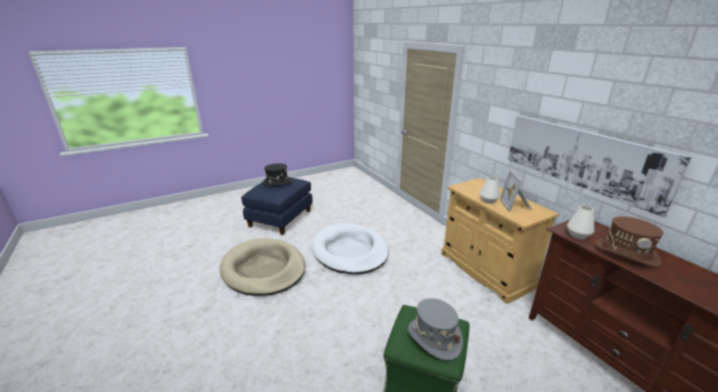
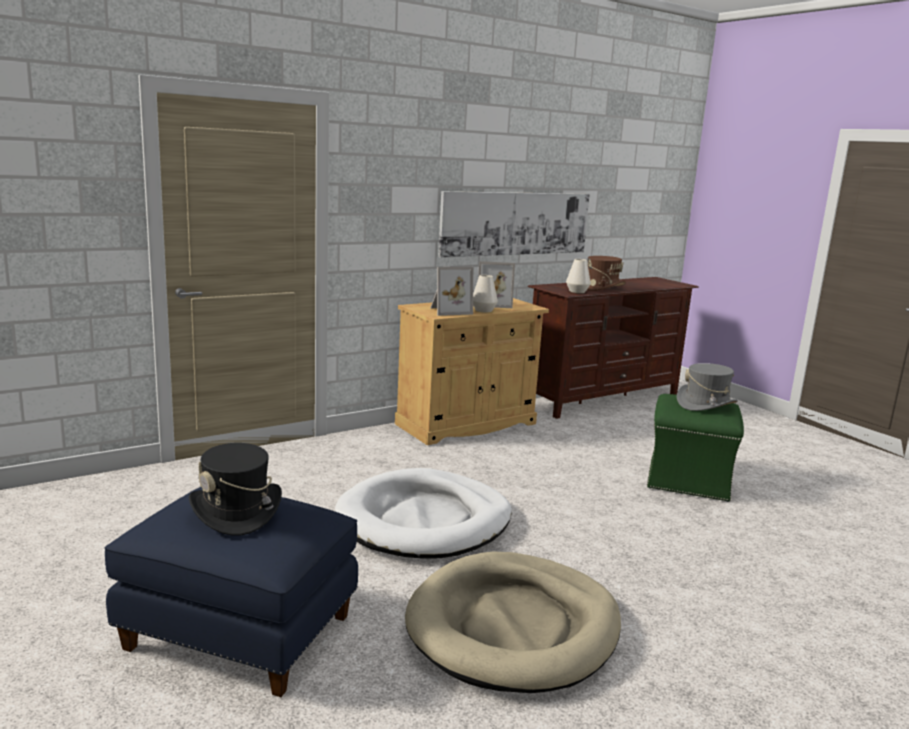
camera: 95 degrees left, 10 degrees down
(474, 190) = (449, 311): none -> picture frame

